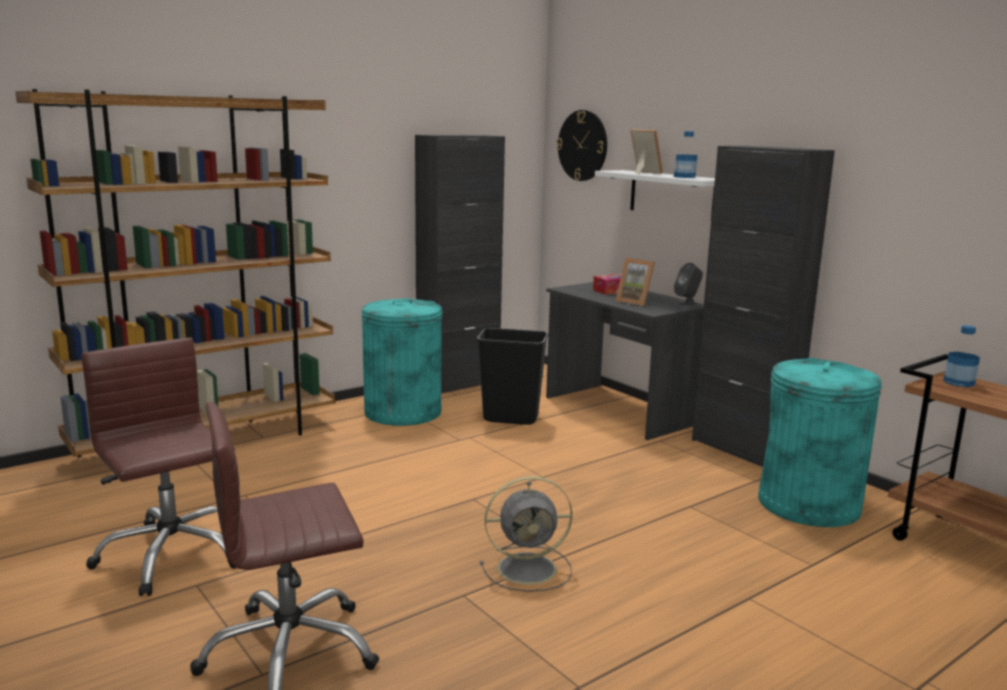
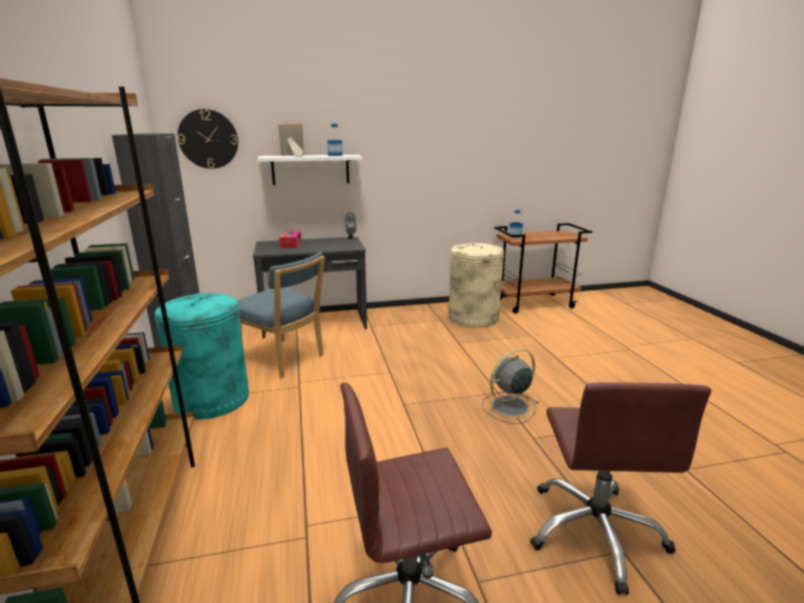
camera: 65 degrees left, 5 degrees up
(510, 419) = (284, 359): black trash can -> blue chair
(529, 568) = (508, 407): grey fan -> grey fan turned 135 degrees counterclockwise
(635, 302) = (326, 246): picture frame -> none
(742, 450) = (403, 311): black cabinet -> none
(808, 504) = (473, 317): turquoise trash can -> beige trash can

